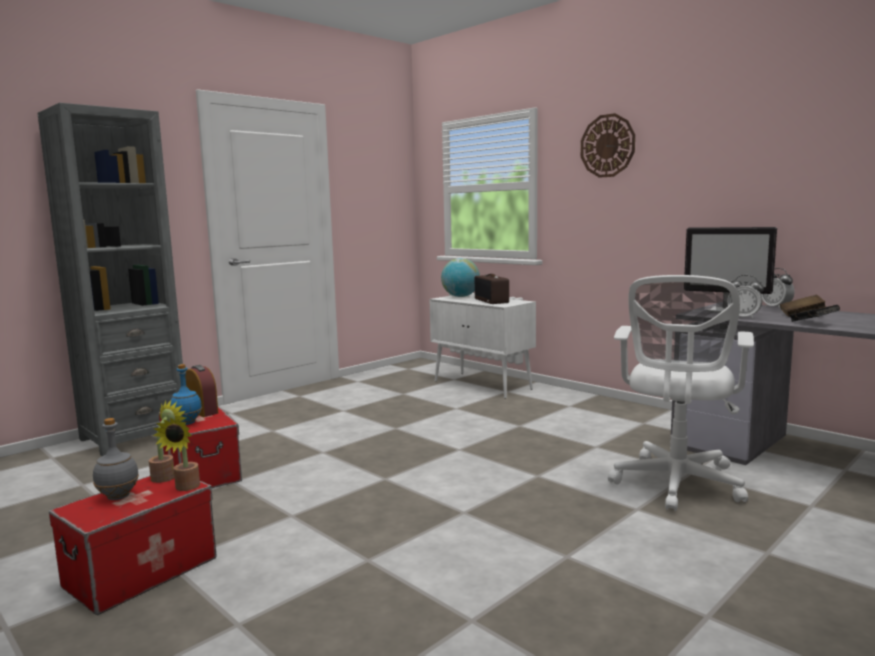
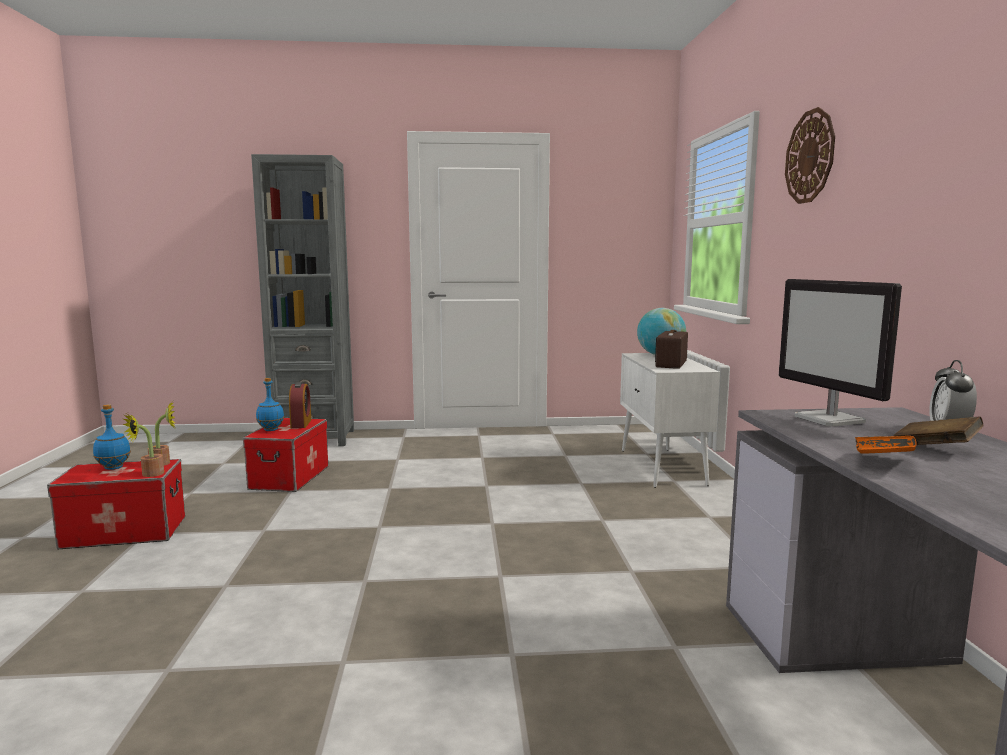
camera: 40 degrees right, 0 degrees up
(119, 496) = (114, 468): grey bottle -> blue bottle
(676, 485) = (620, 651): white office chair -> none
(743, 318) = (809, 433): alarm clock -> none
(813, 323) = (883, 463): black book -> orange book

